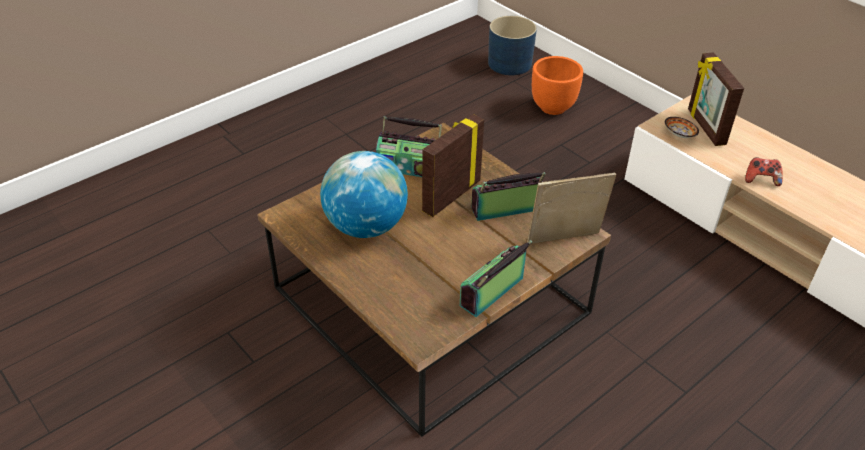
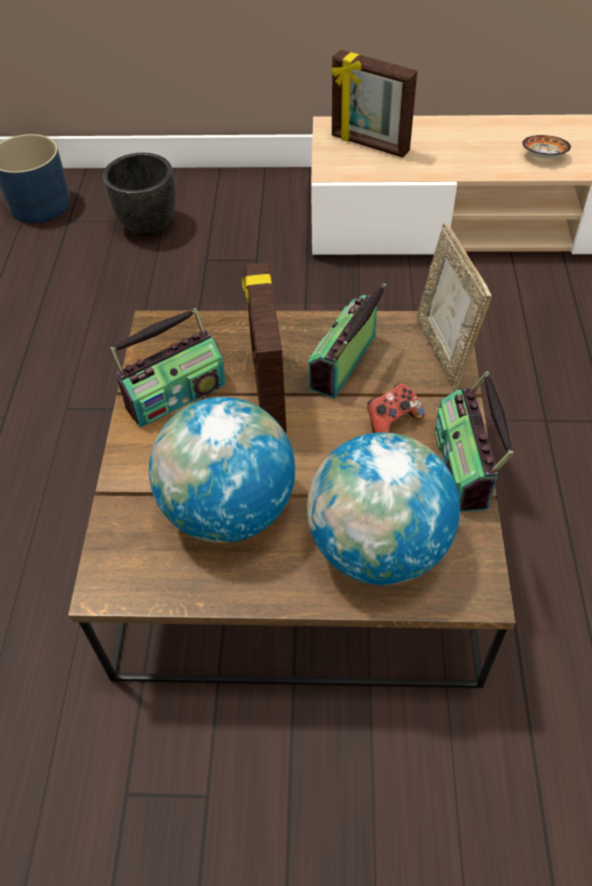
camera: 45 degrees left, 10 degrees up
(404, 289) = (378, 547): none -> globe
(552, 108) = (148, 226): orange planter -> black planter
(564, 241) = (443, 351): picture frame -> picture frame turned 45 degrees counterclockwise
(679, 135) = (359, 167): bowl -> bowl (543, 156)
(761, 179) = (478, 165): game controller -> game controller (391, 422)

